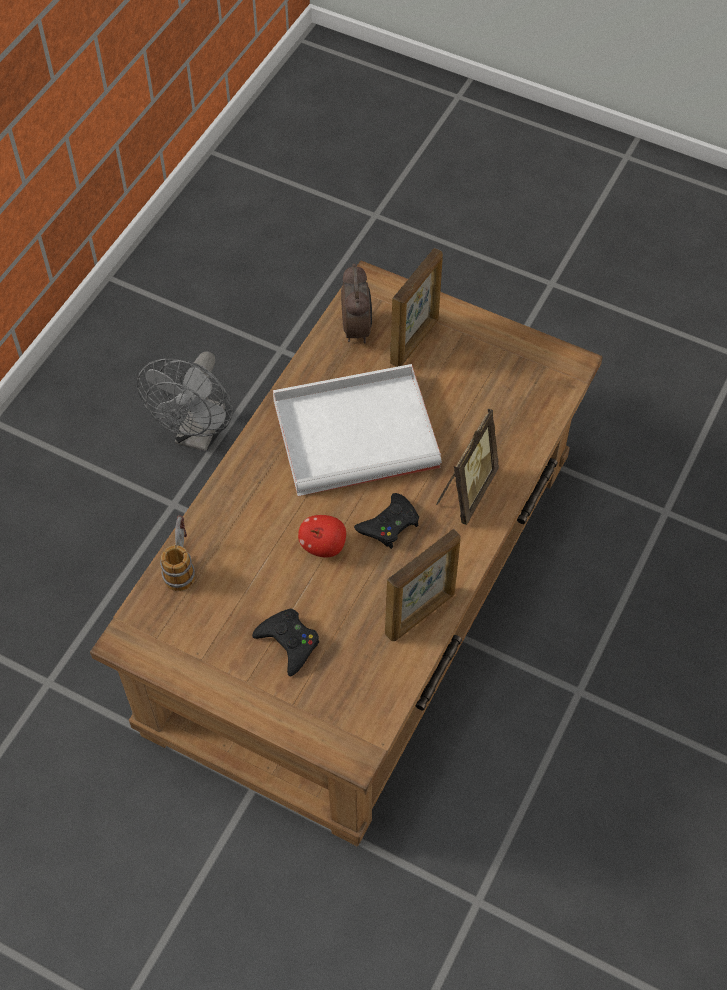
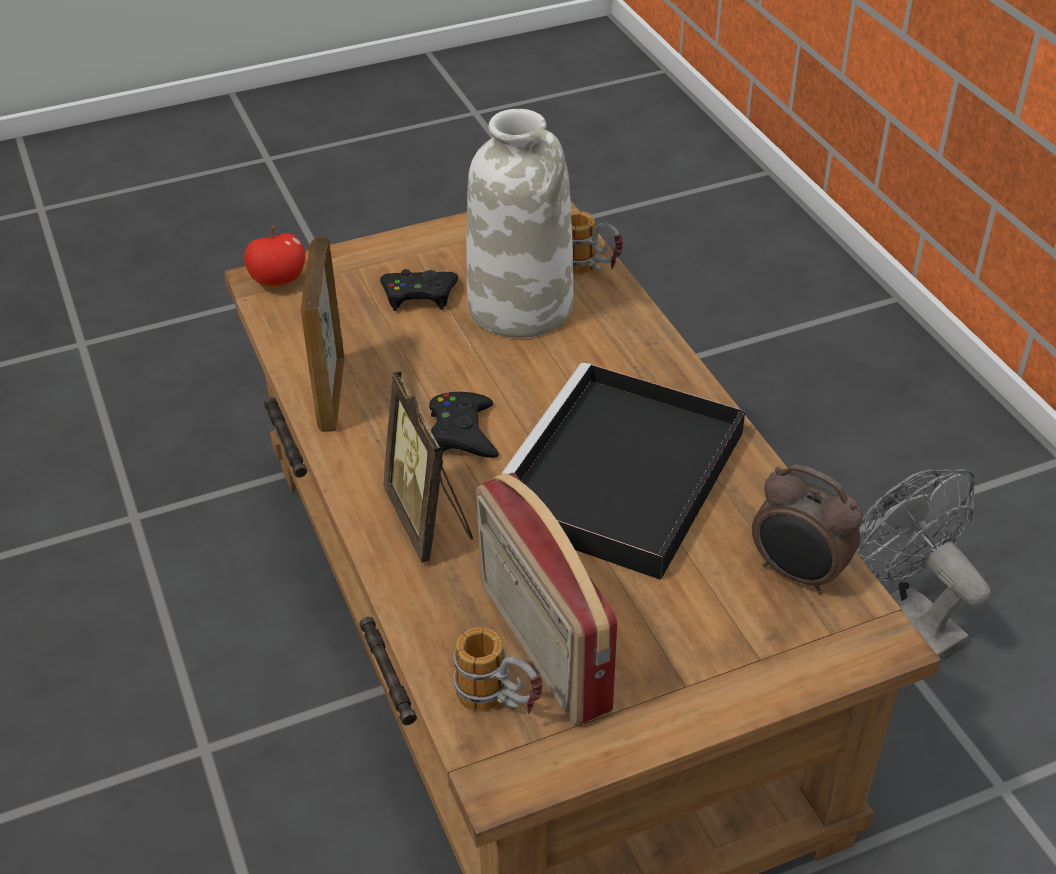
camera: 130 degrees right, 15 degrees down
(251, 576) = (522, 307): none -> white vase
(323, 546) = (497, 370): apple -> apple (278, 281)
(359, 432) = (619, 479): white tray -> black tray
(415, 341) = (718, 621): picture frame -> none
(494, 394) = (541, 646): none -> radio
(538, 388) = (500, 704): none -> mug

